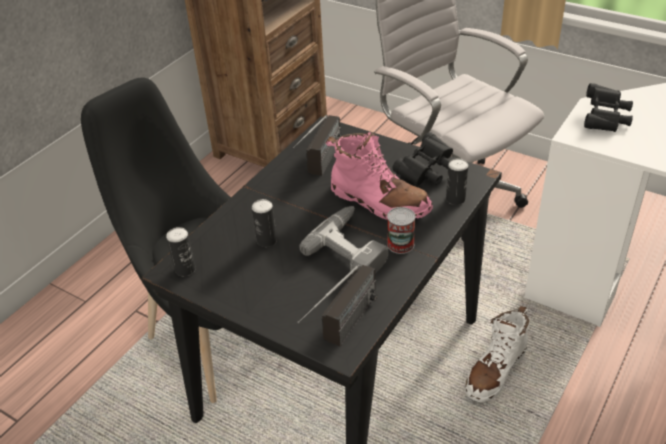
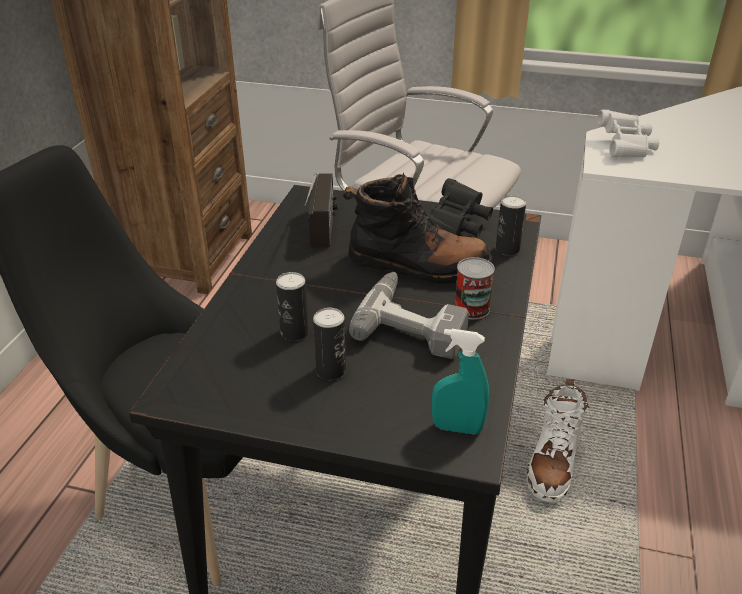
camera: 20 degrees left, 5 degrees down
(185, 269) = (193, 388): can -> can (331, 371)
(342, 332) = (457, 428): radio -> turquoise spray bottle
(379, 202) = (417, 265): pink boot -> black boot
(605, 119) = (625, 147): black binoculars -> white binoculars

